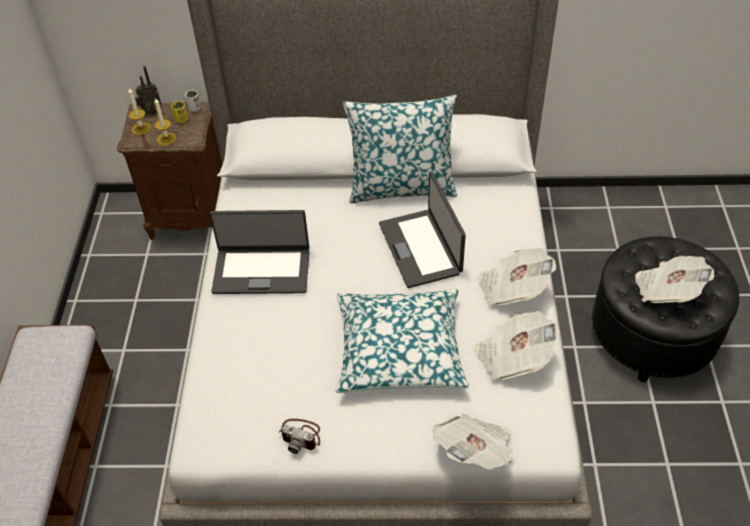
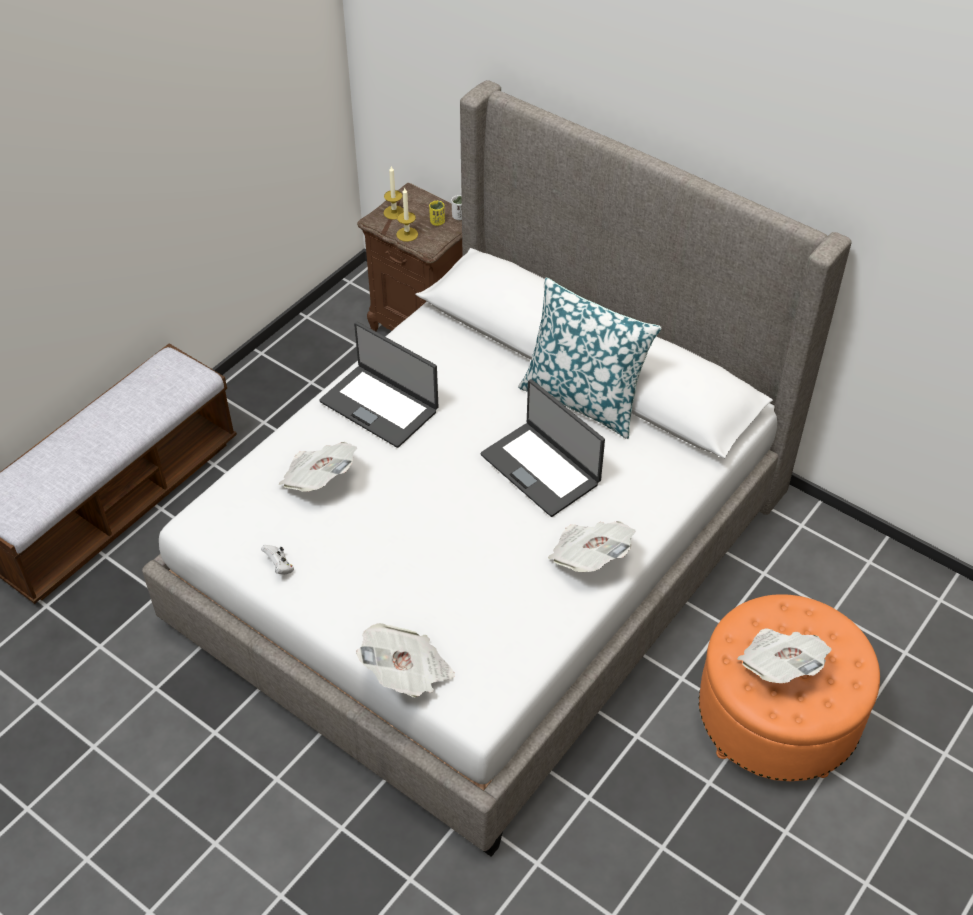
camera: 35 degrees right, 0 degrees up
(151, 112) = (417, 200): radio -> none
(301, 436) = (279, 566): camera -> white game controller
(399, 350) = (430, 548): pillow -> none
(421, 248) = (541, 468): laptop -> laptop turned 60 degrees counterclockwise
(513, 357) = (524, 618): newspaper -> newspaper (319, 479)
(651, 337) = (775, 721): black ottoman -> orange ottoman

